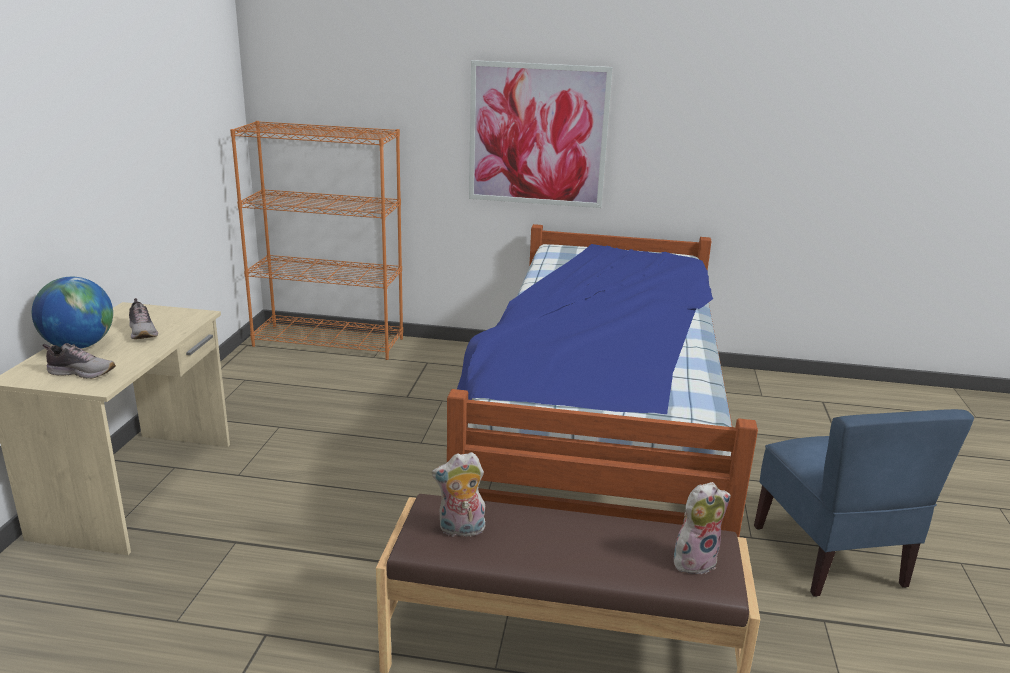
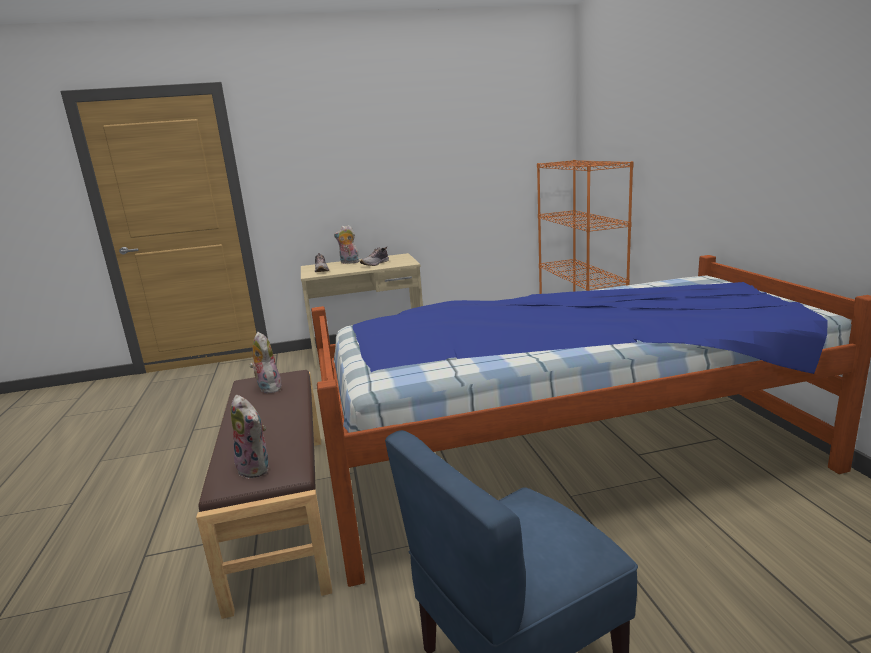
camera: 70 degrees right, 5 degrees down
(79, 346) = (349, 262): globe -> plush toy
(538, 135) = (721, 162): picture -> none

